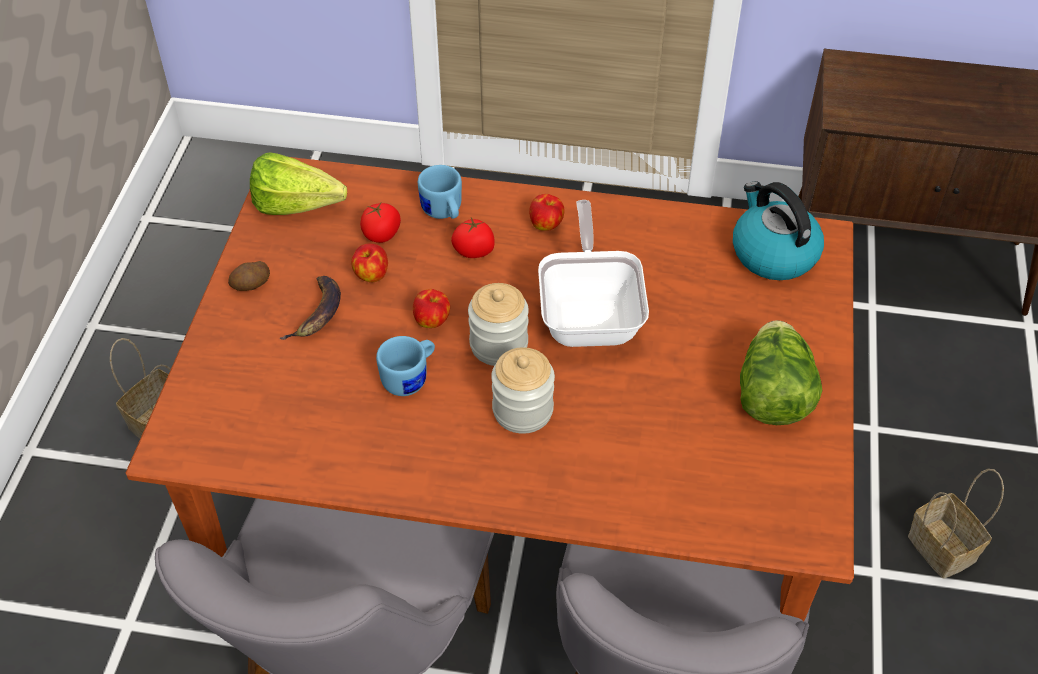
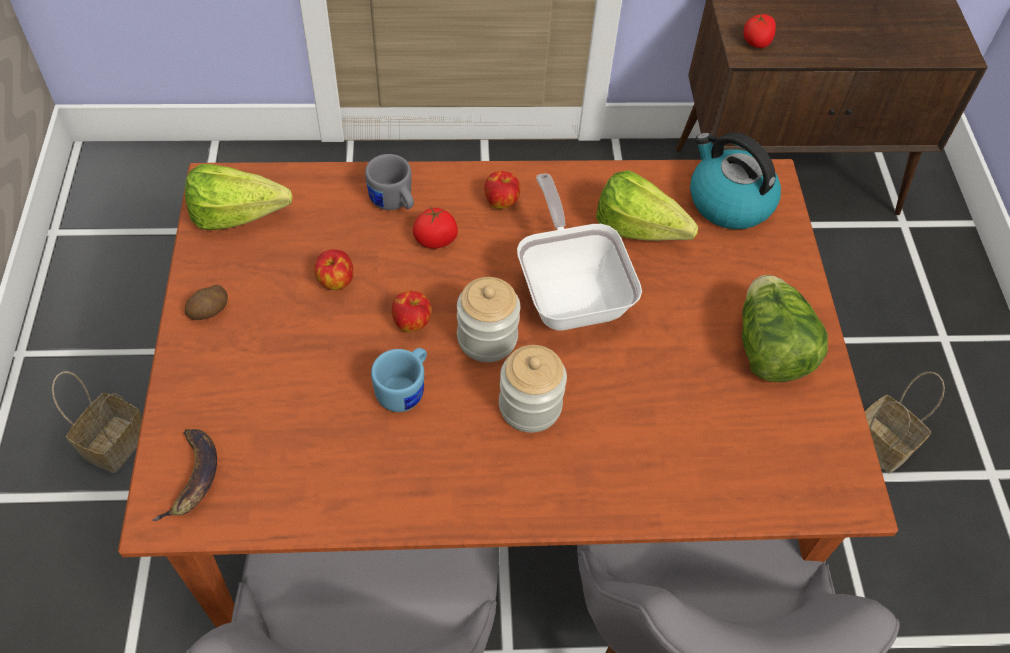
camera: 15 degrees left, 5 degrees up
(317, 313) = (289, 332): banana -> banana (192, 477)
(381, 234) = (335, 235): tomato -> tomato (756, 42)
(443, 213) = (394, 203): blue mug -> grey mug
(678, 272) = (644, 234): none -> lettuce

